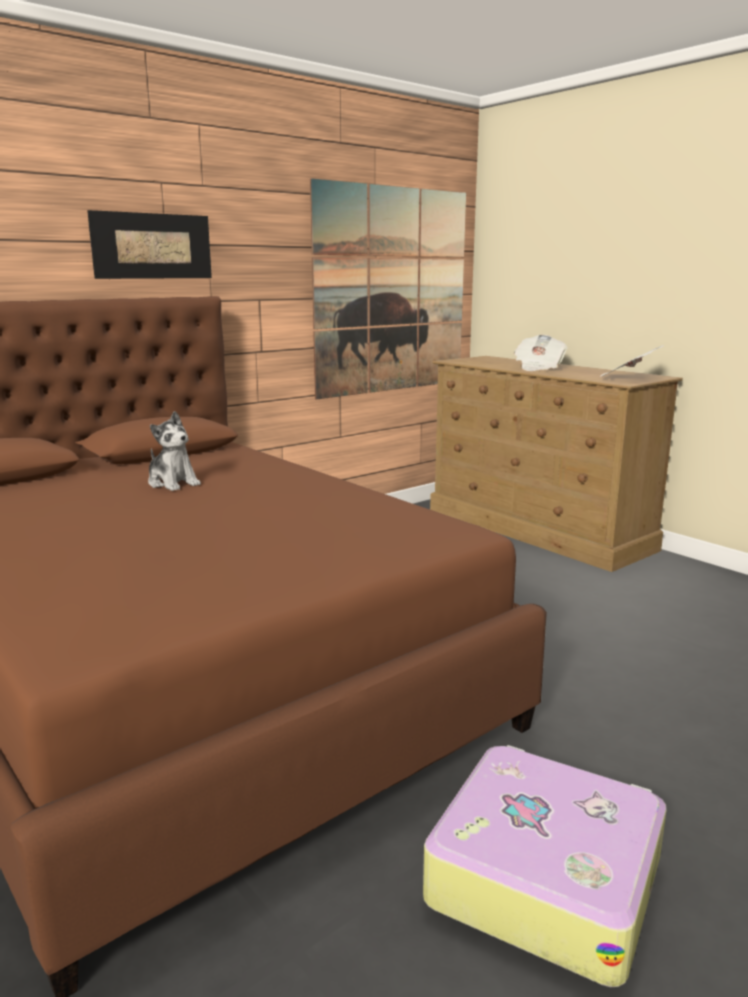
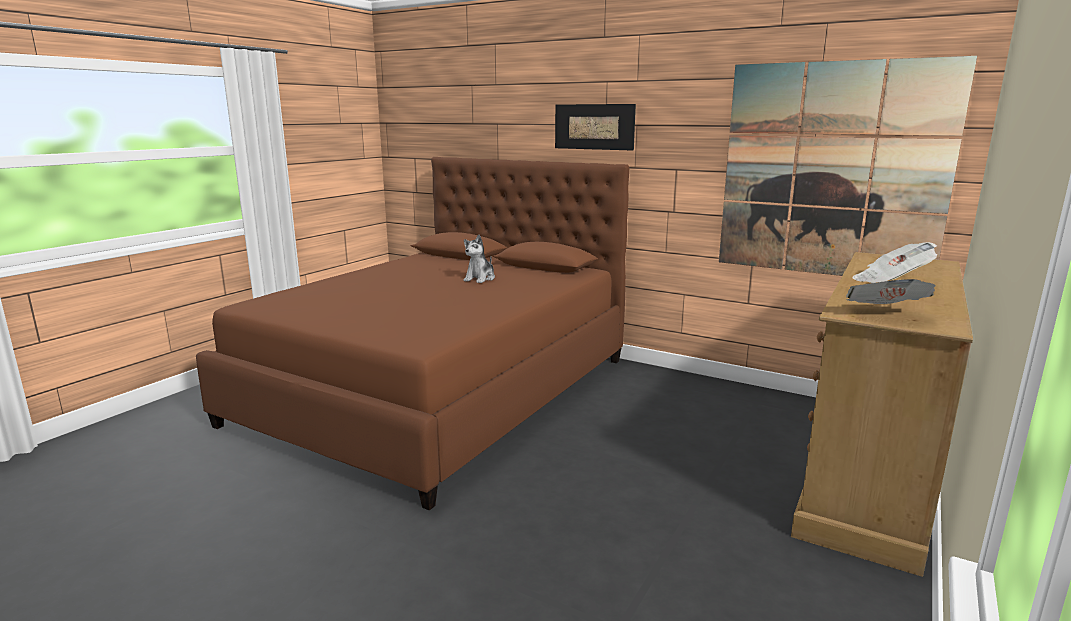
camera: 70 degrees right, 0 degrees up
(544, 876) = (273, 529): suitcase -> none

